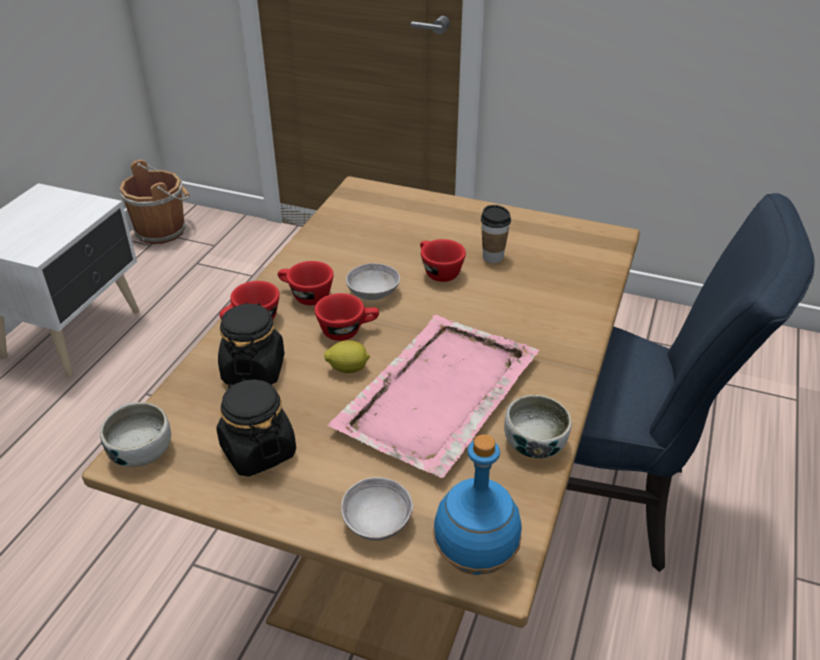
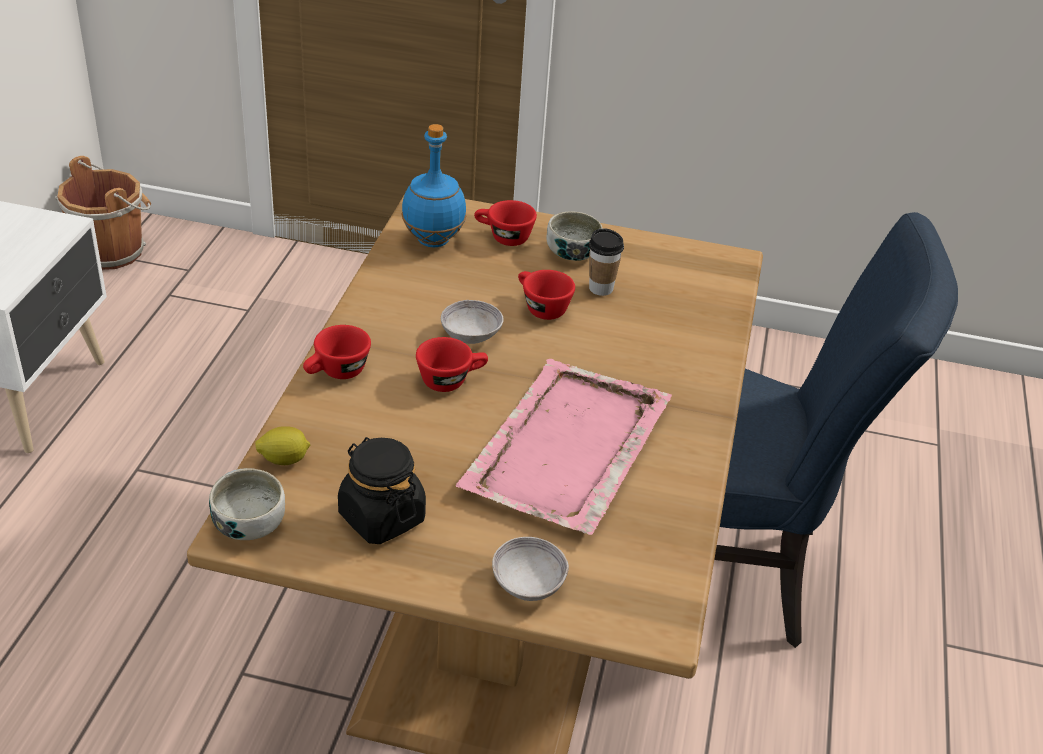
camera: 10 degrees left, 0 degrees up
(254, 370) = (353, 428): black jar -> none
(305, 296) = (392, 341): red cup -> red cup (503, 237)
(348, 369) = (461, 423): lemon -> lemon (284, 460)
(476, 558) = (637, 613): blue bottle -> blue bottle (434, 240)
(534, 443) = (679, 495): bowl -> bowl (572, 253)

